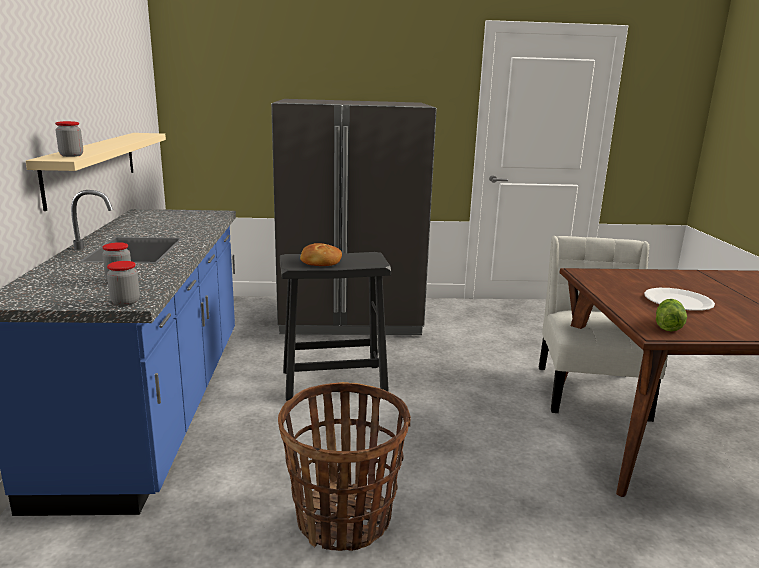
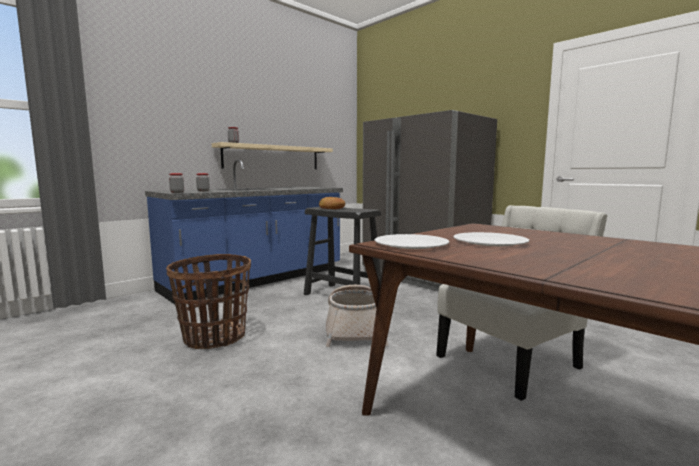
camera: 50 degrees right, 10 degrees down
(446, 421) = (355, 330): none -> basket
(668, 325) = (411, 244): lettuce -> white plate

